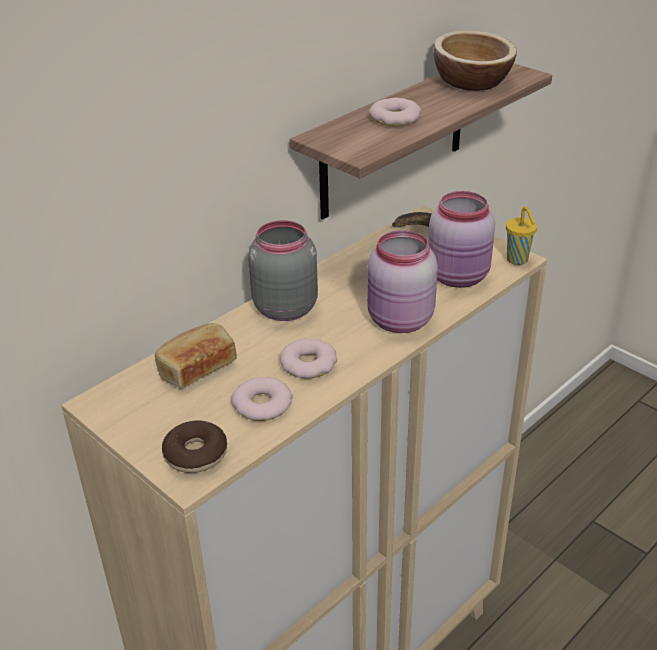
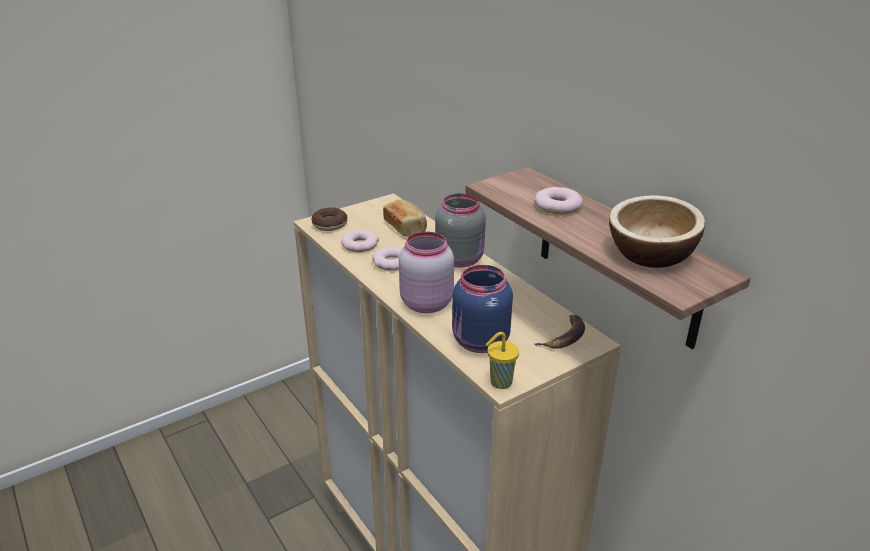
camera: 100 degrees right, 5 degrees down
(459, 277) = (479, 342): pink jar -> blue jar

